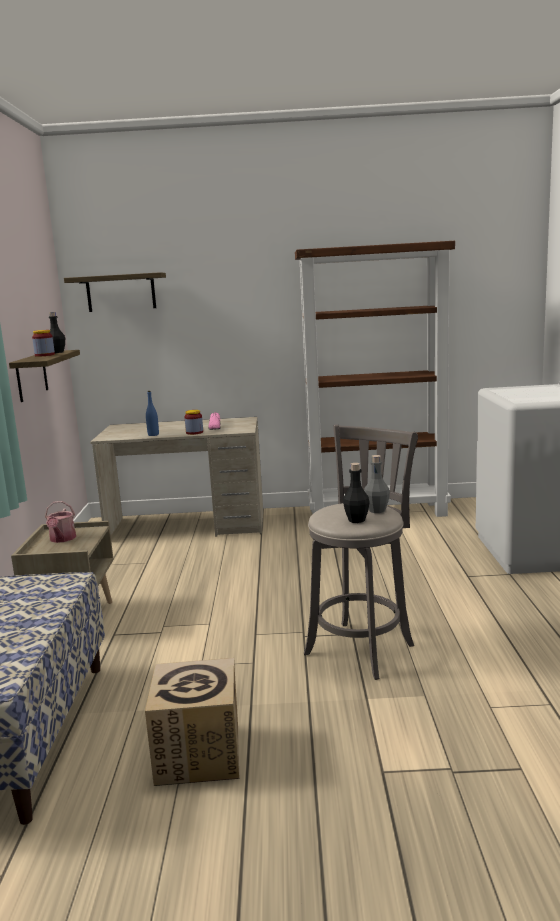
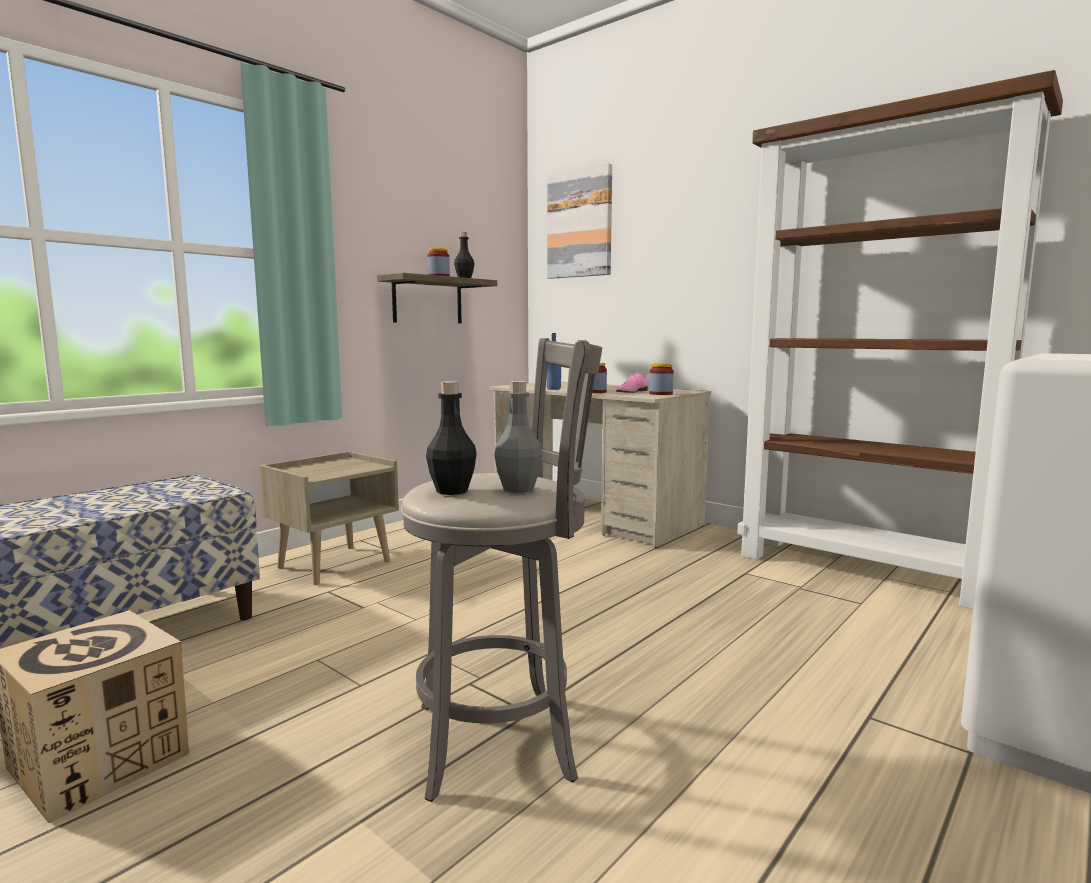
camera: 40 degrees right, 5 degrees down
(62, 539) = (333, 466): watering can -> none
(121, 292) = (580, 224): shelf -> picture
(240, 426) = (660, 394): none -> jar

